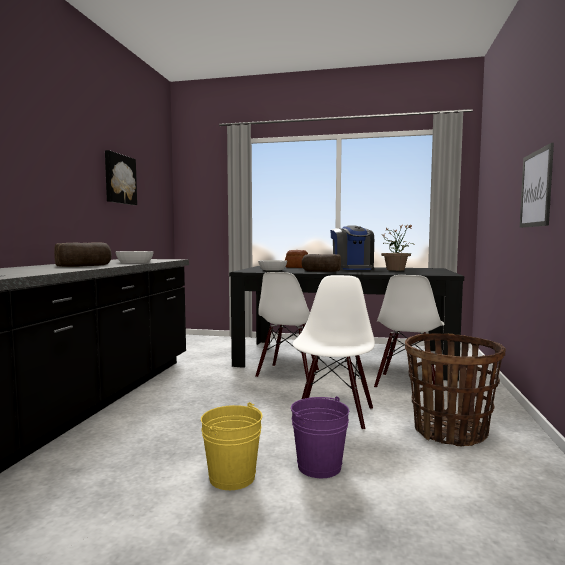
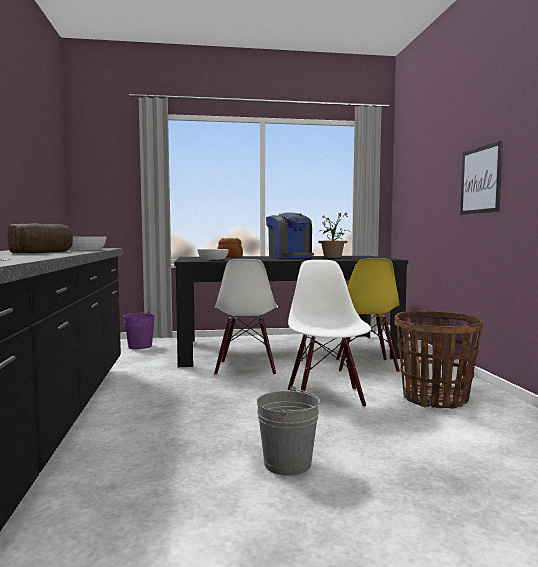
camera: 20 degrees left, 0 degrees up
(119, 179) = (27, 150): picture -> none
(232, 477) = (287, 464): yellow bucket -> grey bucket
(319, 466) = (357, 441): purple bucket -> purple bucket (140, 346)
(320, 271) = (268, 259): bread -> none
(407, 384) = (365, 365): white chair -> yellow chair

